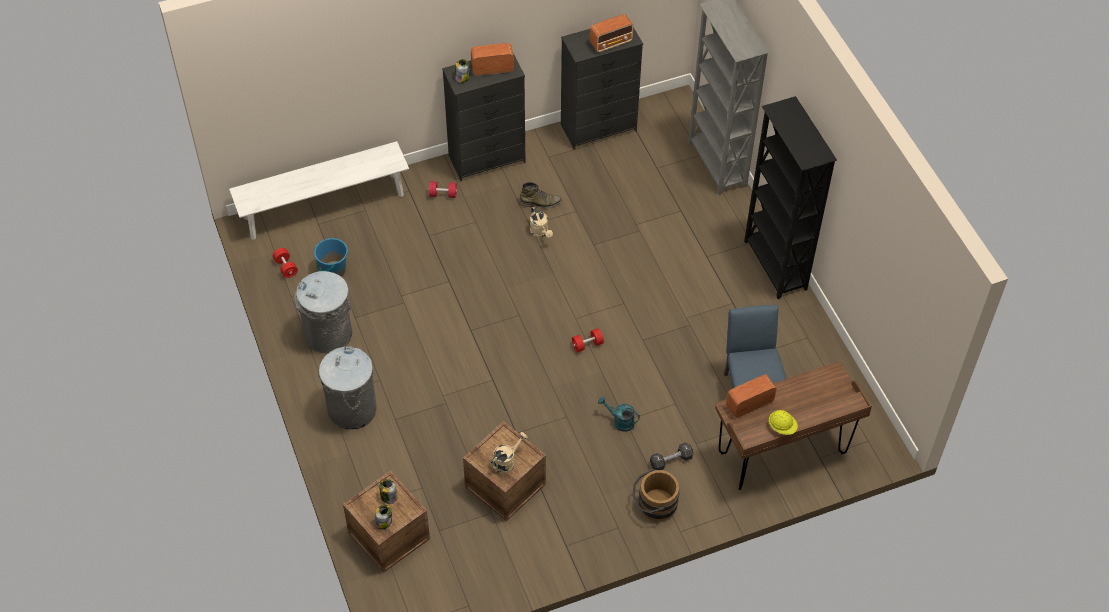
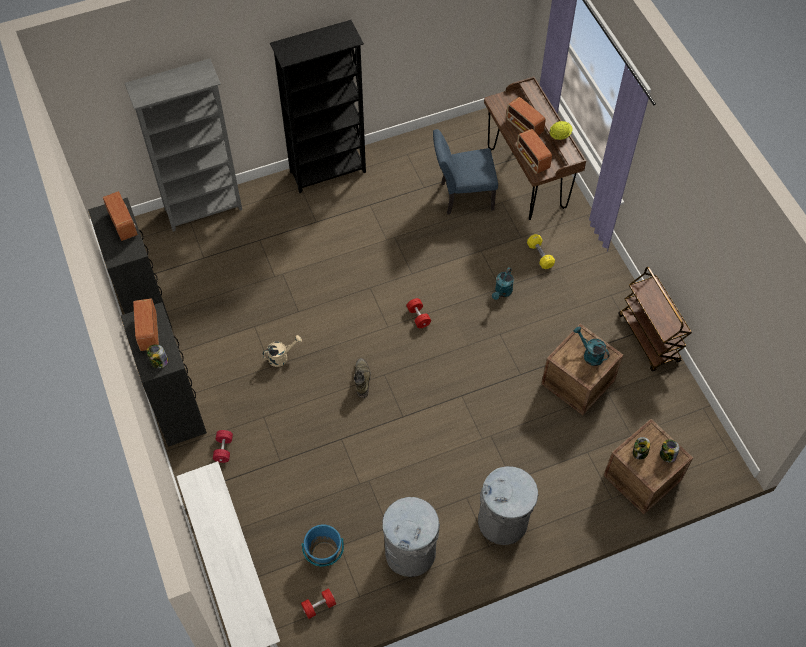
camera: 90 degrees left, 5 degrees up
(507, 462) = (590, 354): beige watering can -> turquoise watering can
(540, 203) = (241, 357): green boot -> green boot (362, 379)
(559, 561) = (649, 338): none -> brown cart
(654, 506) = (586, 269): brown bucket -> none
(671, 461) = (540, 255): black dumbbell -> yellow dumbbell
(798, 399) = (524, 127): none -> radio

